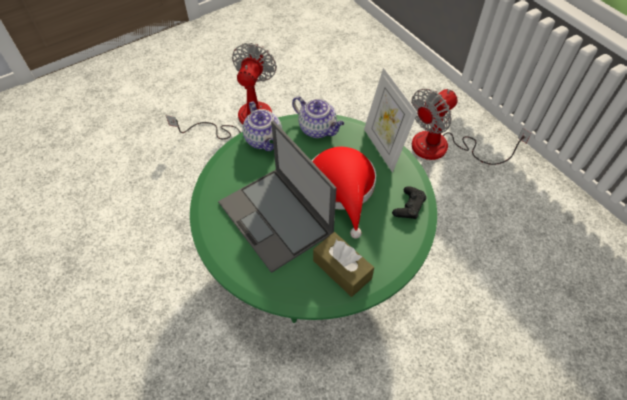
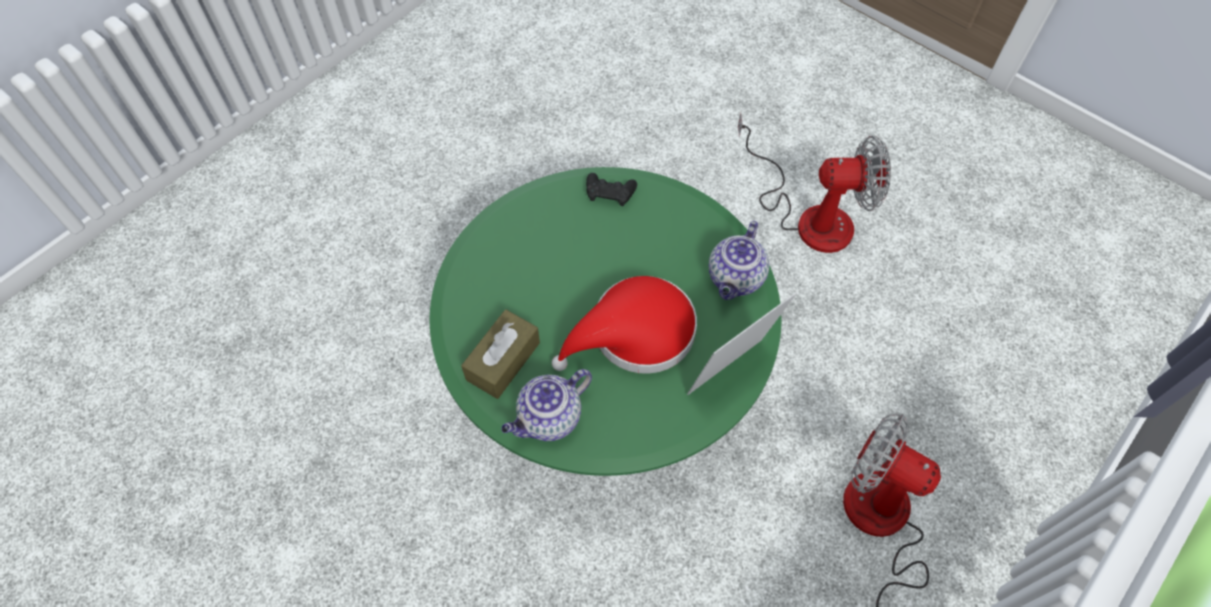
camera: 75 degrees right, 5 degrees up
(264, 140) = (688, 218): teapot -> teapot (549, 419)
(276, 218) = (561, 268): laptop -> none
(409, 206) = (630, 428): black game controller -> black game controller (610, 192)

